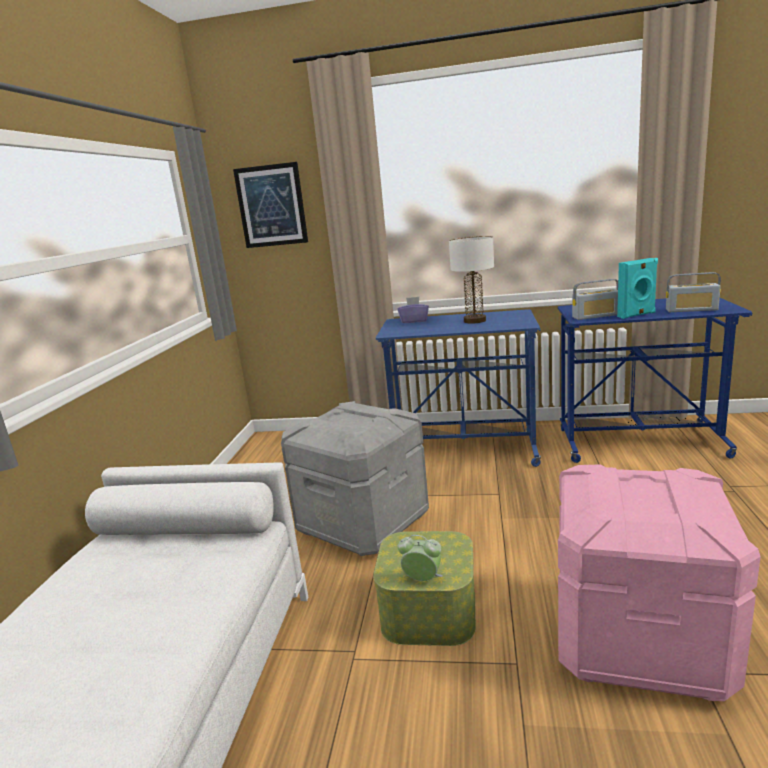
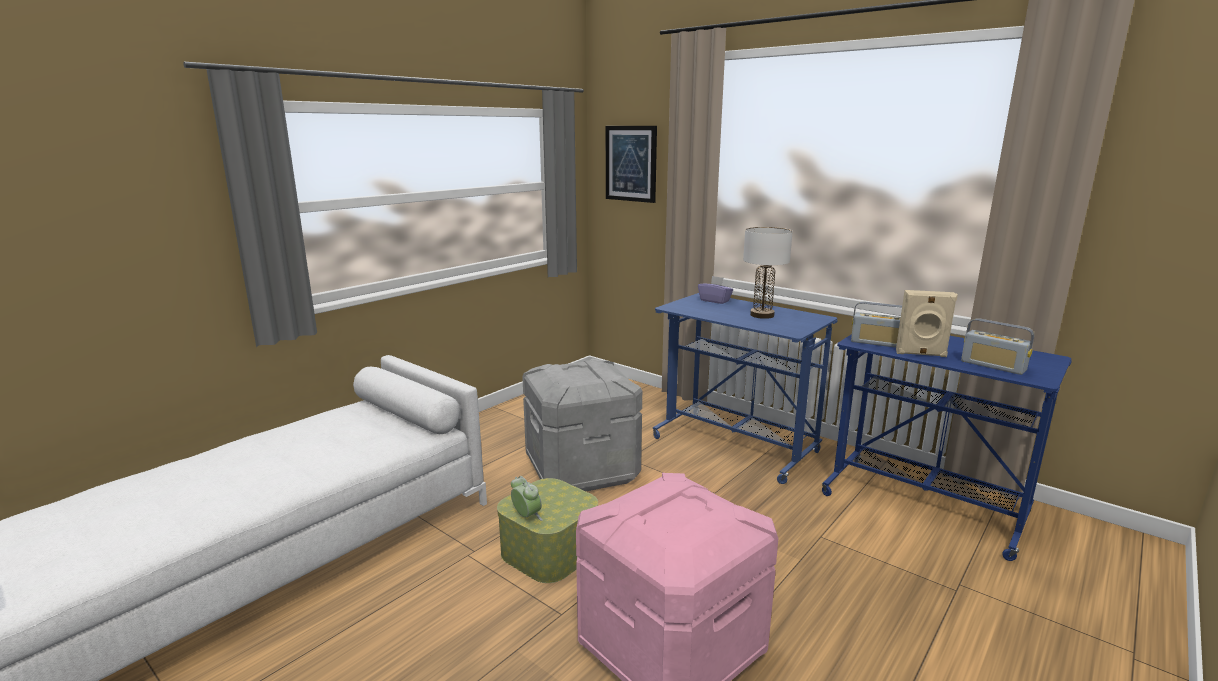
camera: 30 degrees right, 0 degrees up
(637, 315) = (921, 354): turquoise speaker -> beige speaker

